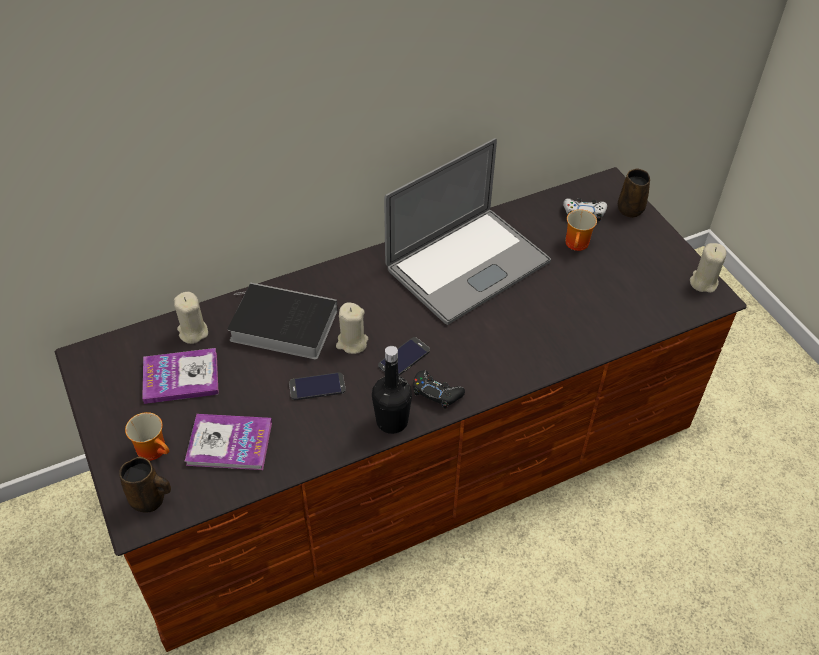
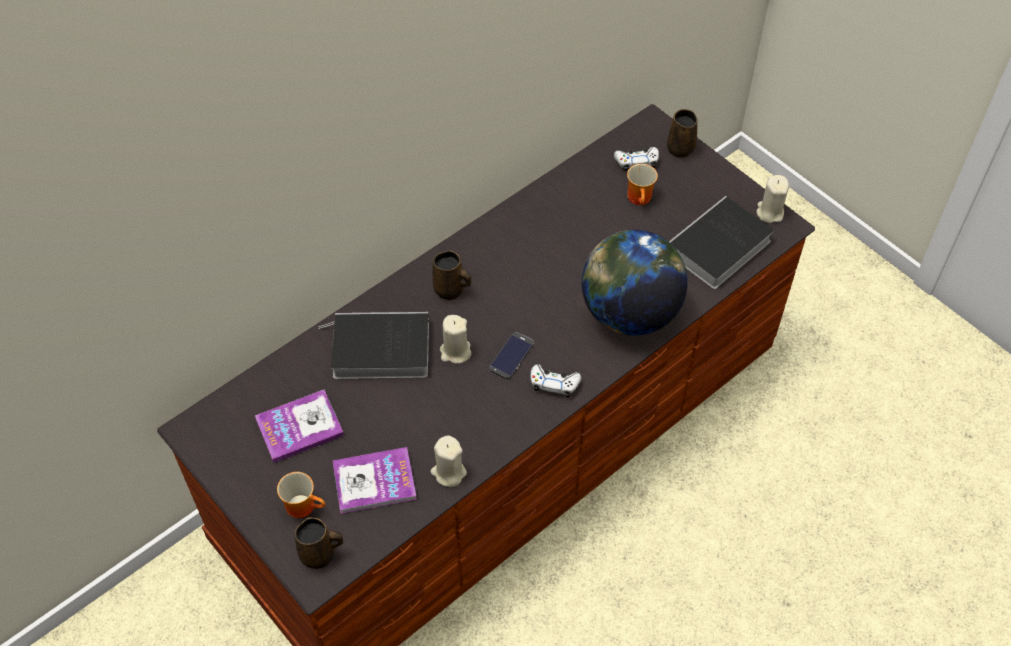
camera: 15 degrees left, 5 degrees up
(193, 332) = (292, 377): beige candle -> beige candle (448, 472)
(317, 387) = (438, 405): phone -> none
(368, 288) = (450, 290): none -> brown mug
(392, 421) = (521, 422): black bottle -> none
(436, 393) = (554, 383): black game controller -> white game controller
(467, 265) = (540, 244): laptop -> none
(533, 345) = (629, 314): none -> globe
(640, 304) = (717, 249): none -> book

